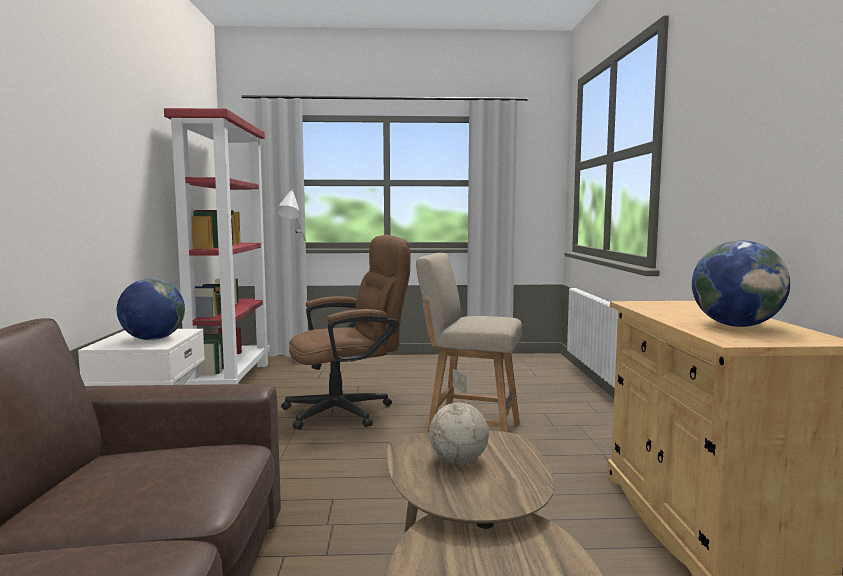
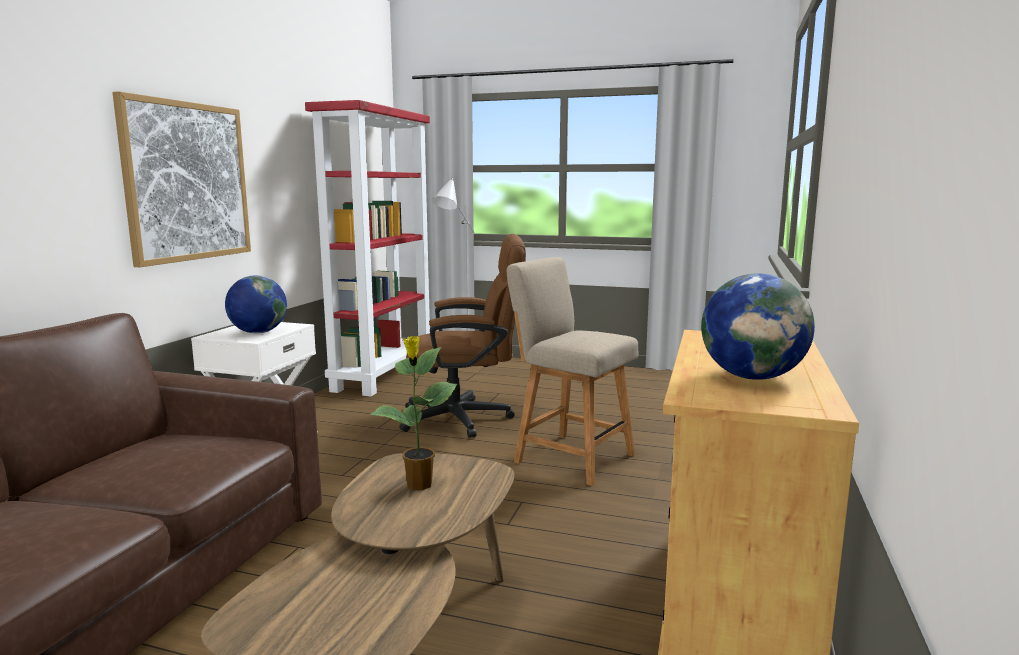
camera: 20 degrees right, 5 degrees up
(72, 178) = (187, 182): none -> picture
(458, 461) = (419, 485): globe -> potted plant

